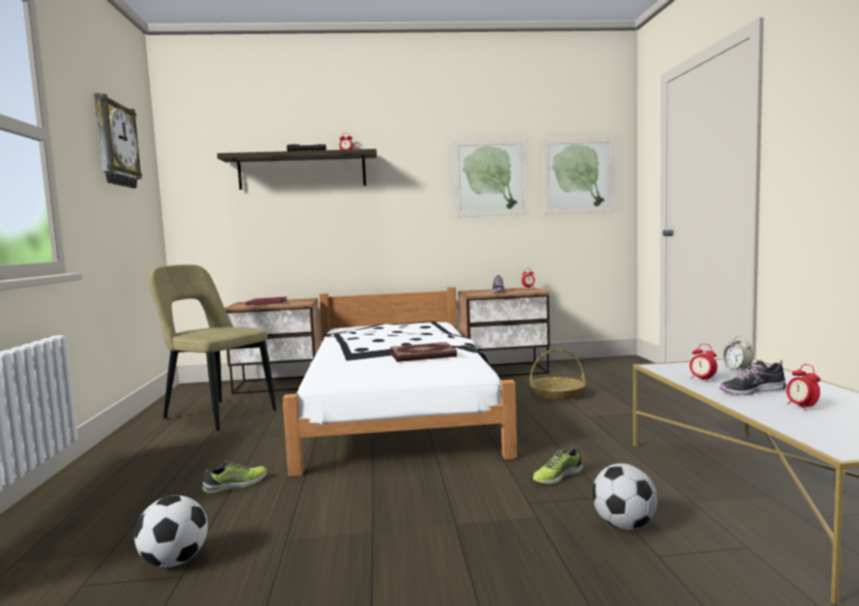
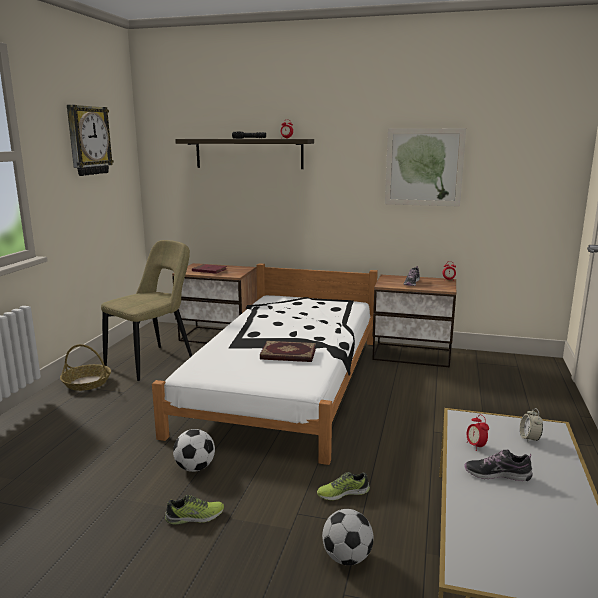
camera: 20 degrees right, 10 degrees up
(175, 561) = (43, 497): football -> football (195, 468)
(216, 414) = (153, 362): beige chair -> beige chair turned 75 degrees clockwise
(236, 485) = (119, 439): shoe -> shoe (195, 517)
(557, 394) = (431, 397): basket -> basket (87, 383)
(579, 176) = (520, 169): picture -> none
(802, 407) = (510, 509): alarm clock -> none

